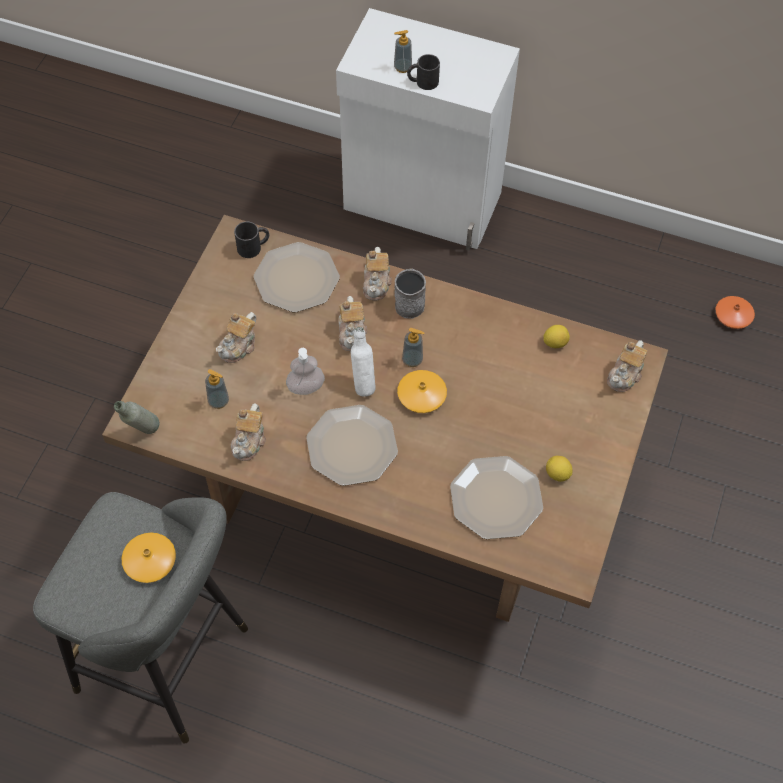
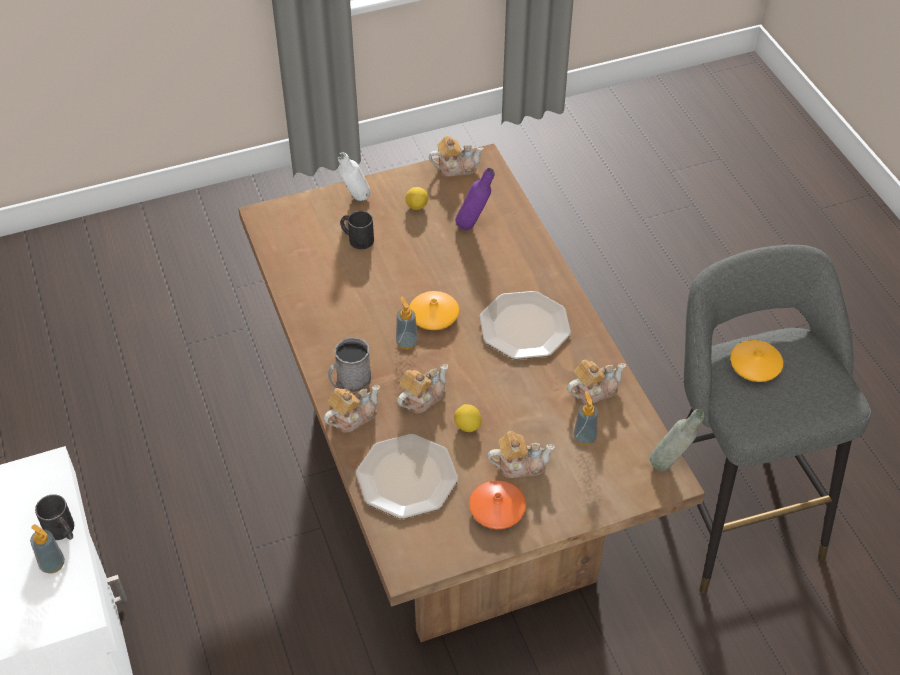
camera: 130 degrees left, 10 degrees down
(254, 247) = (405, 538): black mug -> black mug (356, 238)
(306, 387) = (507, 390): soap dispenser -> none
(363, 383) = (463, 357): white bottle -> white bottle (355, 201)
(495, 498) = (474, 225): plate -> purple bottle
(555, 343) = (298, 270): lemon -> lemon (467, 426)
(625, 375) = (288, 217): teapot -> teapot (456, 167)
(733, 316) = (46, 365): orange vase -> orange vase (497, 509)

